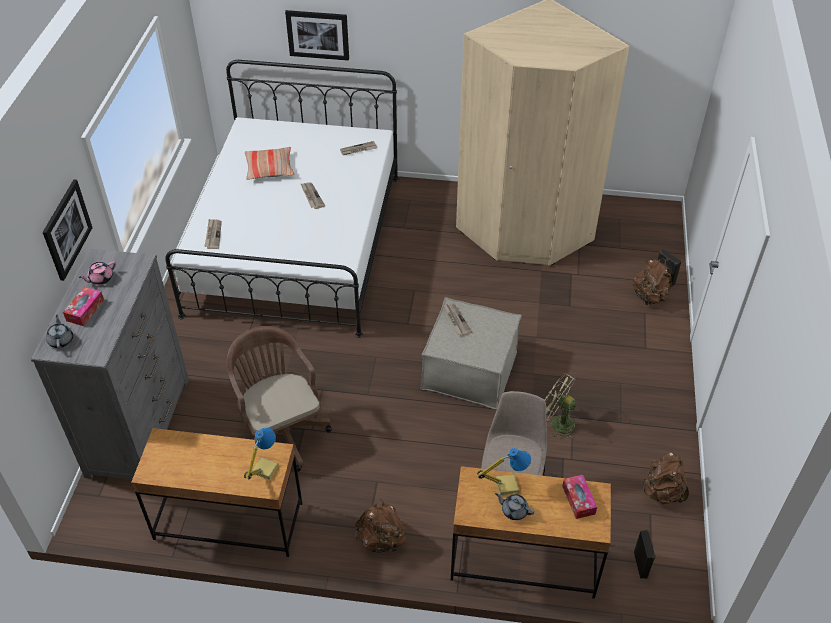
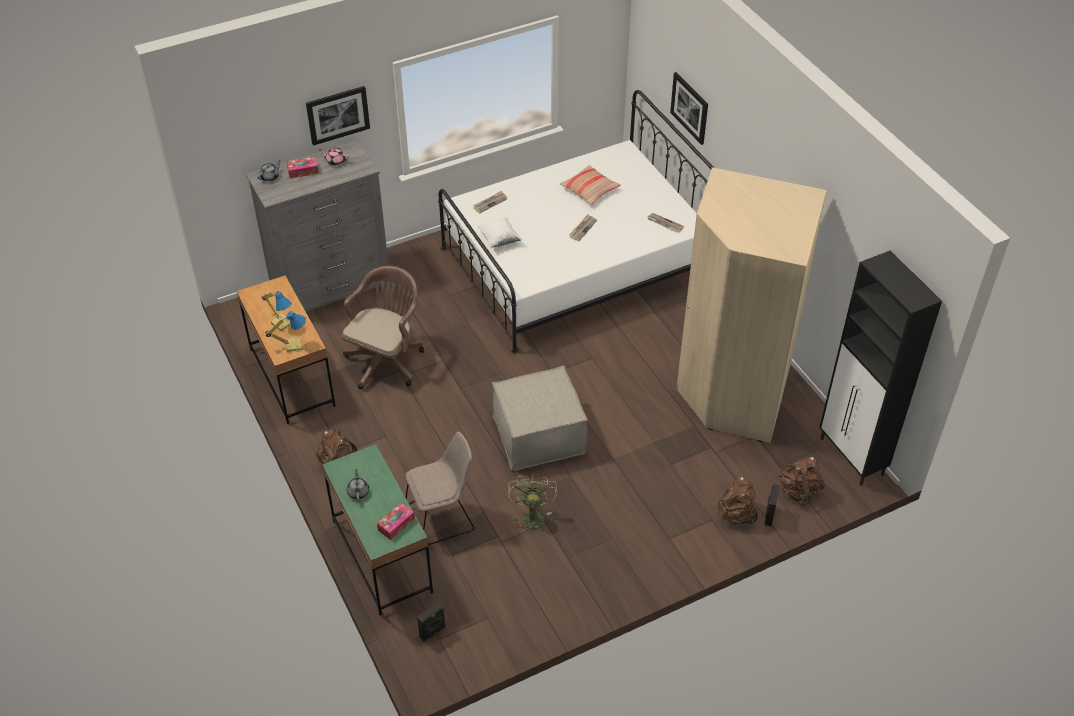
camera: 55 degrees right, 0 degrees up
(267, 252) = (499, 240): none -> white pillow
(455, 320) = (543, 383): newspaper -> none
(506, 485) = (378, 477): table lamp -> table lamp (282, 323)
(523, 560) = (382, 556): brown desk -> green desk
(640, 208) = (852, 457): none -> black cabinet
(662, 492) = (516, 616): brown backpack -> brown backpack (798, 491)

